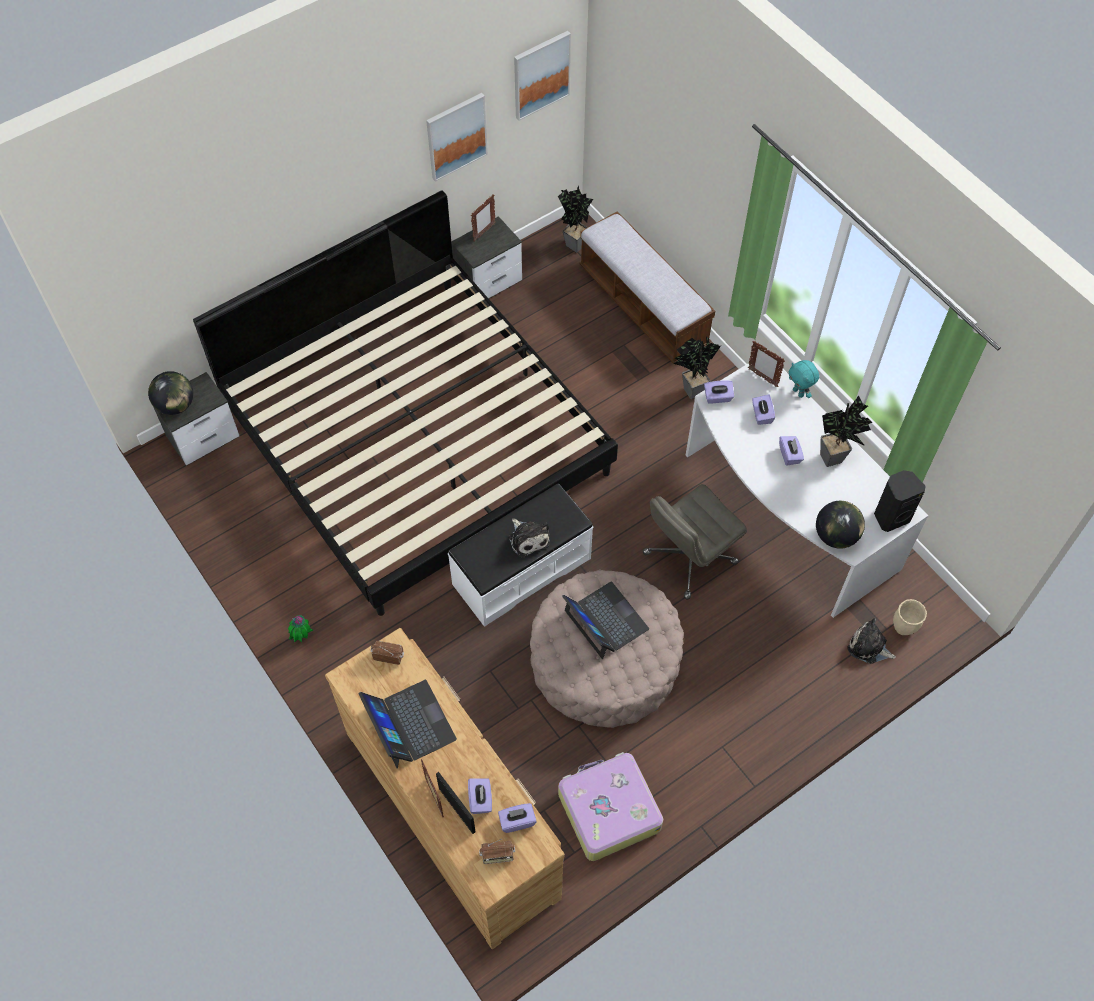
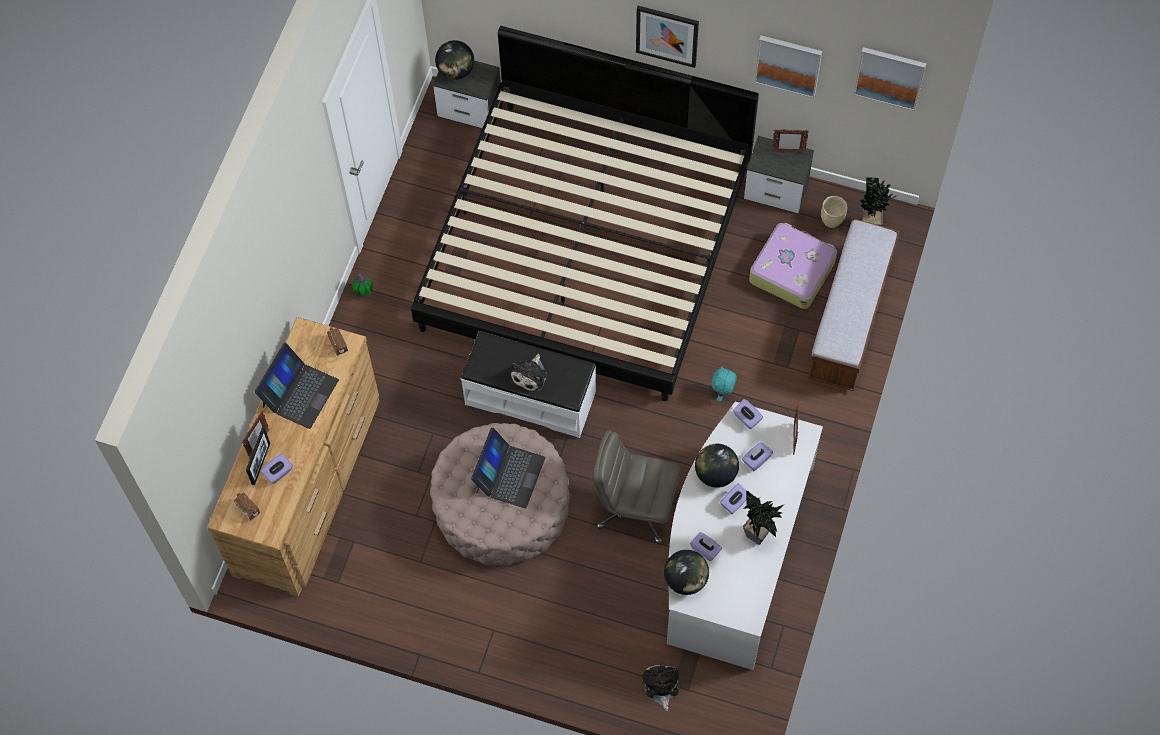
camera: 55 degrees right, 5 degrees up
(345, 195) = (667, 35): none -> picture
(517, 821) = (280, 505): purple tissue box -> purple tissue box (705, 550)
(608, 810) = (385, 584): suitcase -> suitcase (791, 270)
(690, 391) = (795, 408): potted plant -> none
(751, 451) = (715, 473): none -> globe
(799, 392) = (801, 474): turquoise plush toy -> turquoise plush toy (722, 393)
(891, 516) = (736, 609): black speaker -> none
(903, 628) = (699, 702): beige planter -> beige planter (831, 222)

